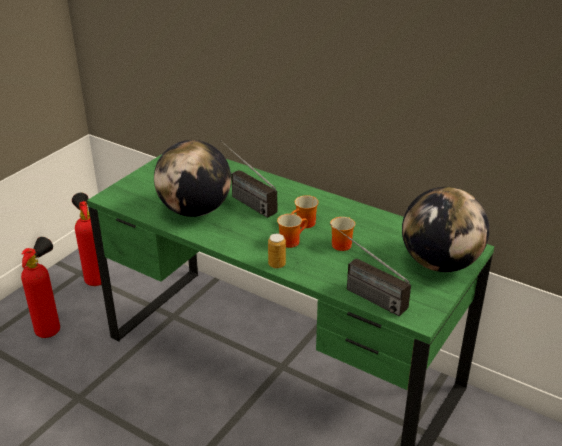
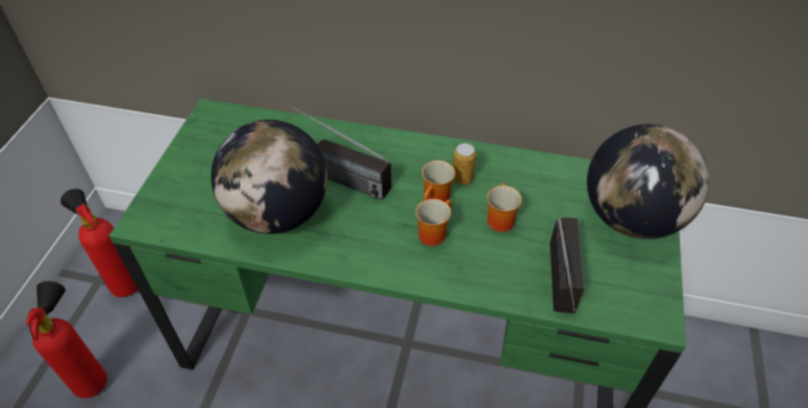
camera: 20 degrees left, 15 degrees up
(276, 264) = (435, 280): can -> can (462, 178)
(361, 292) = (565, 296): radio -> radio turned 105 degrees counterclockwise

